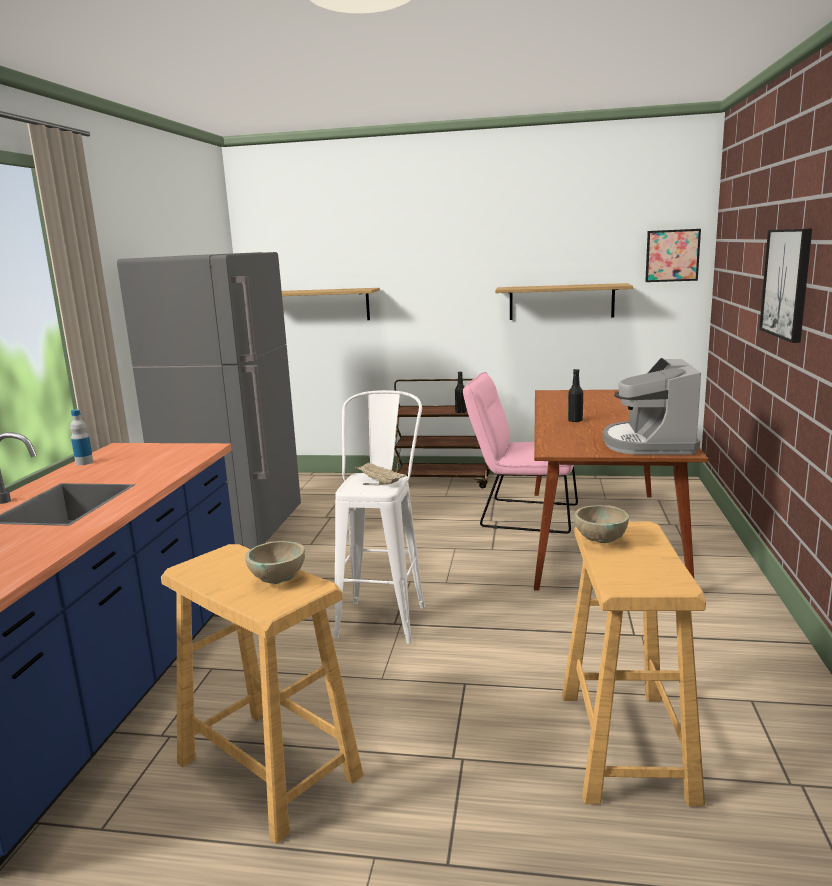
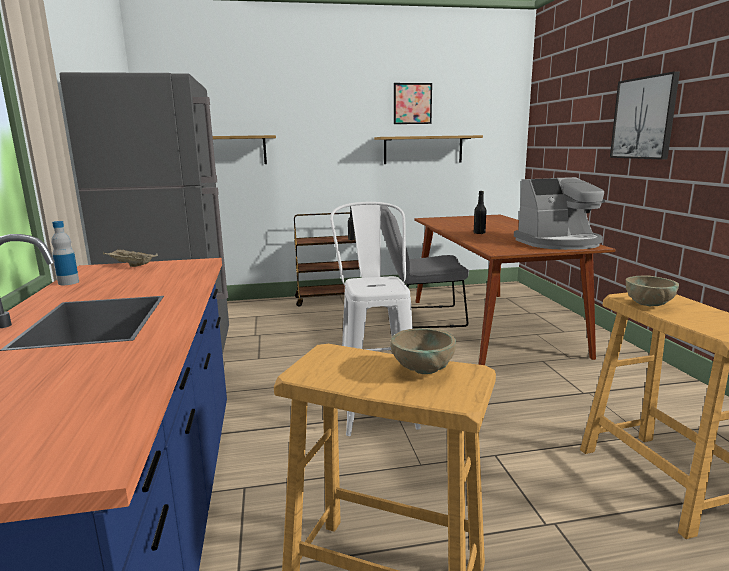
camera: 20 degrees left, 0 degrees up
(379, 482) = (382, 283): beige tray -> beige tray (130, 265)
(522, 515) = (419, 317): pink chair -> grey chair
(649, 443) = (559, 243): coffee machine -> coffee machine turned 90 degrees counterclockwise
(672, 255) = (501, 115): picture -> picture (412, 103)

